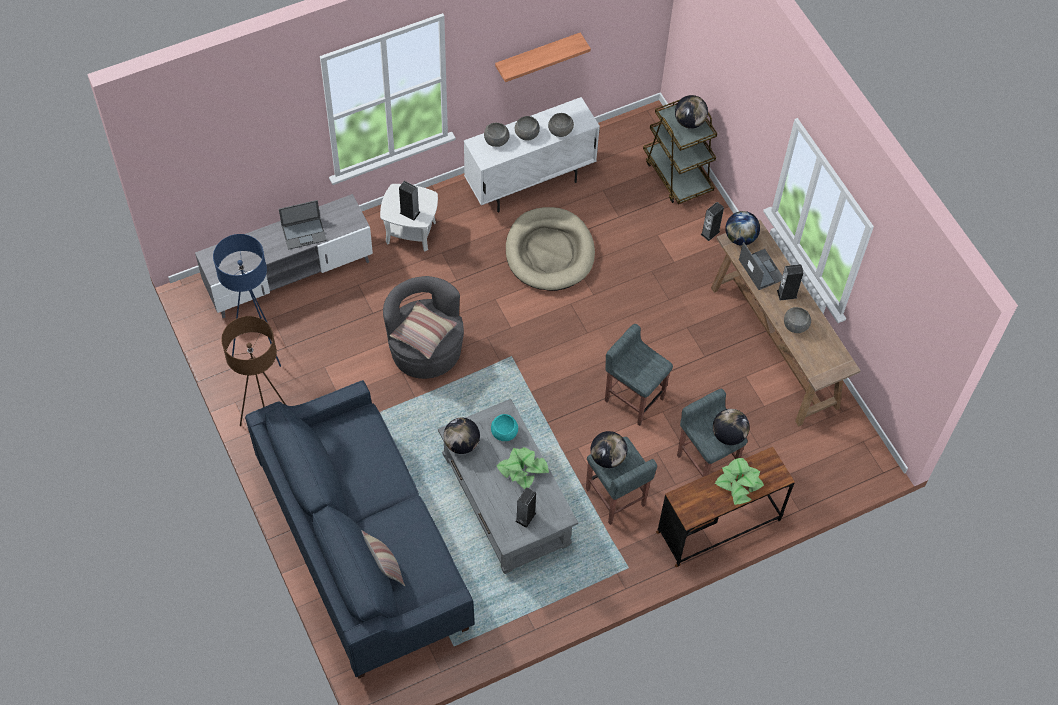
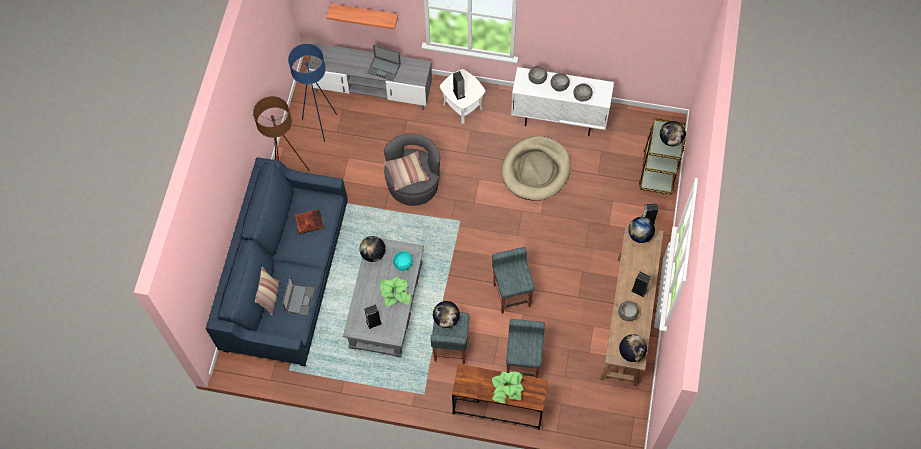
camera: 40 degrees right, 5 degrees up
(360, 453) = (309, 221): none -> book
(537, 56) = (589, 38): shelf -> shelf (364, 14)
(728, 435) = (531, 354): globe -> globe (631, 352)
(760, 269) = (635, 263): laptop -> laptop (300, 299)

